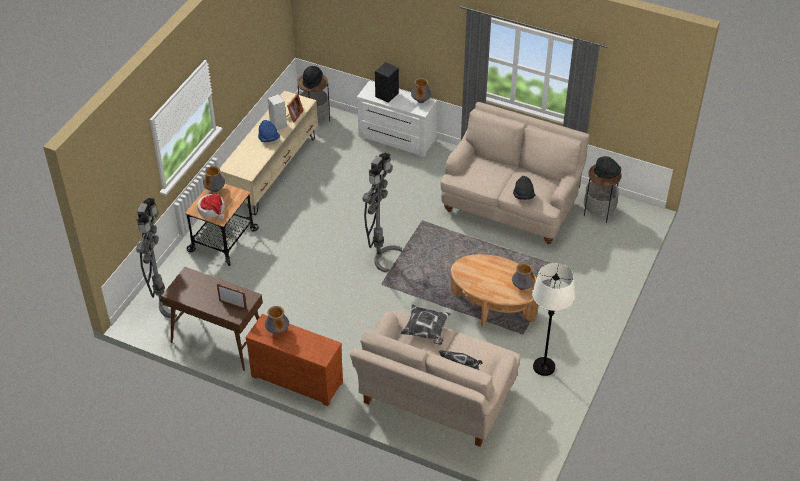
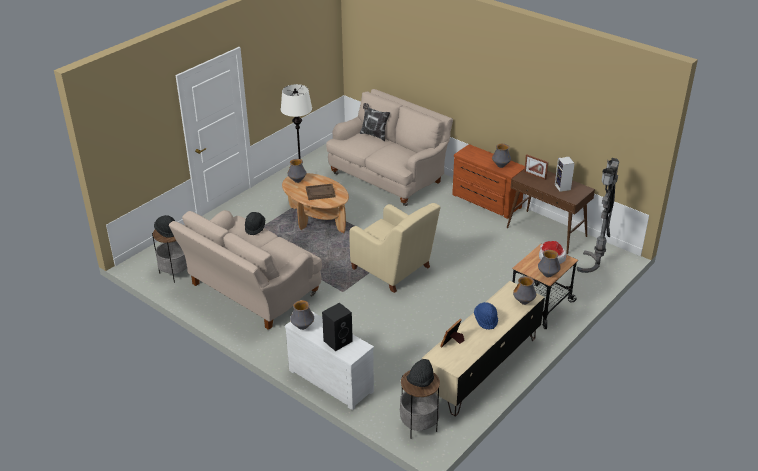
camera: 165 degrees left, 10 degrees down
(236, 161) = (523, 302): none -> vase
(277, 124) = (473, 335): speaker -> speaker (563, 187)
(380, 256) = (393, 269): grey floor lamp -> beige armchair
(426, 331) = (387, 157): pillow -> none
(486, 273) = (320, 192): none -> brown tray

